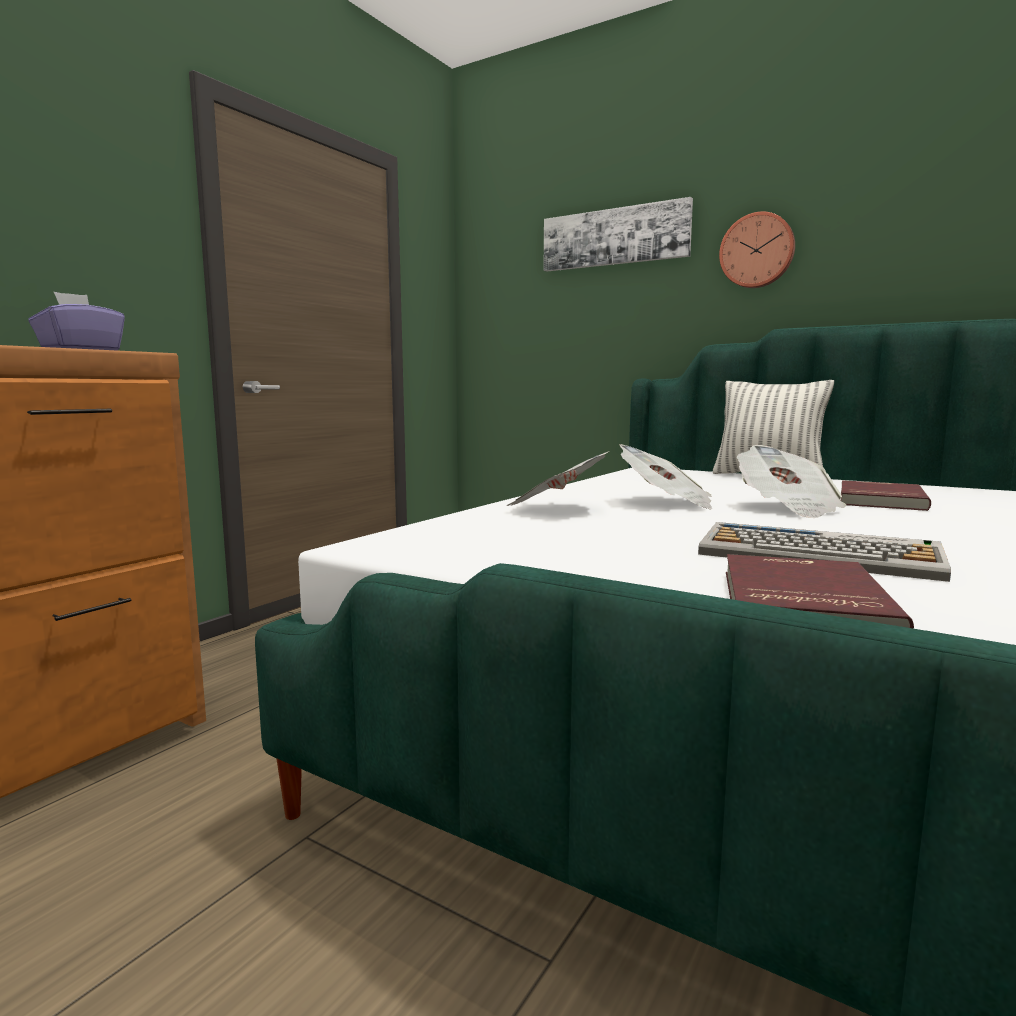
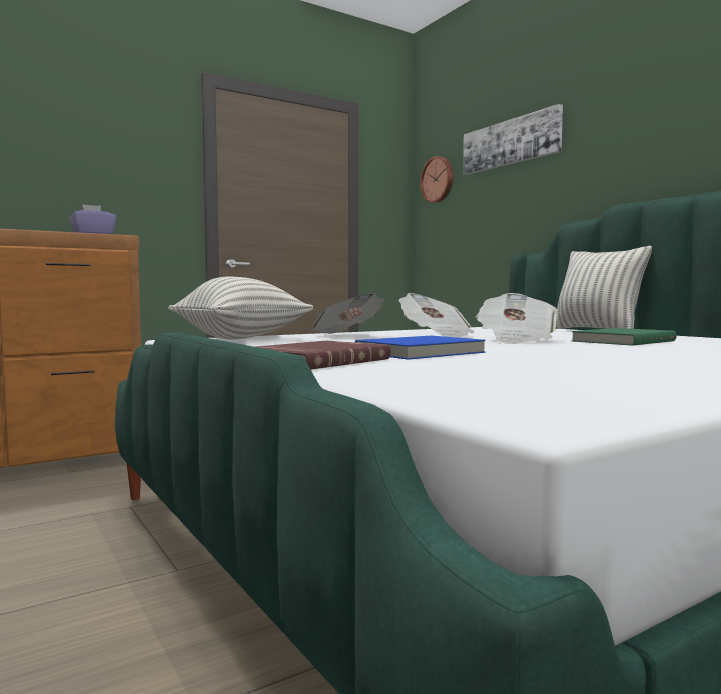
camera: 25 degrees right, 5 degrees down
(441, 531) = (240, 338): none -> pillow
(757, 251) = (609, 141): wall clock -> wall clock (438, 180)
(819, 555) = (421, 352): keyboard -> blue book
(878, 500) = (621, 341): red book -> green book

